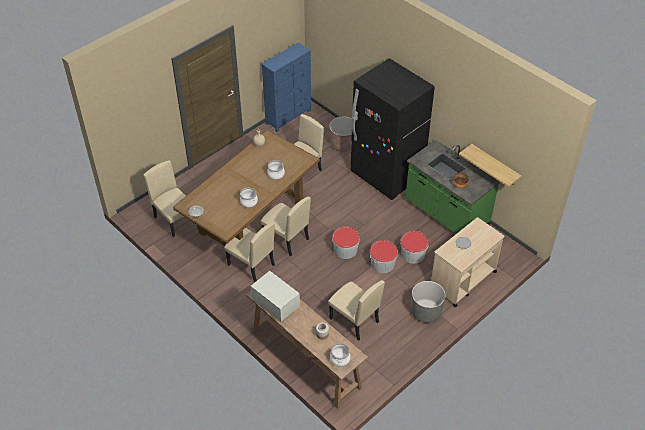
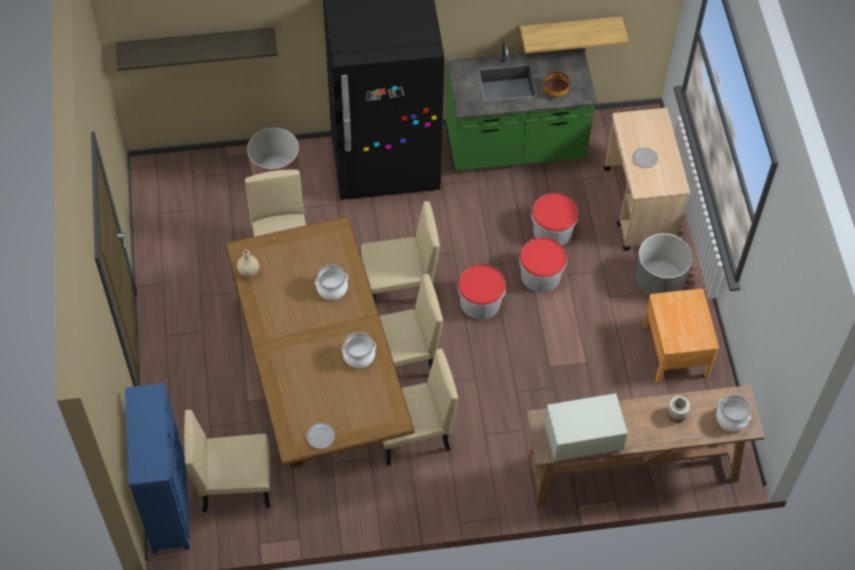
camera: 55 degrees left, 10 degrees up
(289, 117) = (153, 205): blue dresser -> blue dresser (170, 504)
(337, 49) = (197, 44): none -> shelf
(354, 320) = (610, 371): beige chair -> beige chair (399, 288)
(391, 340) = (675, 350): none -> brown nightstand

